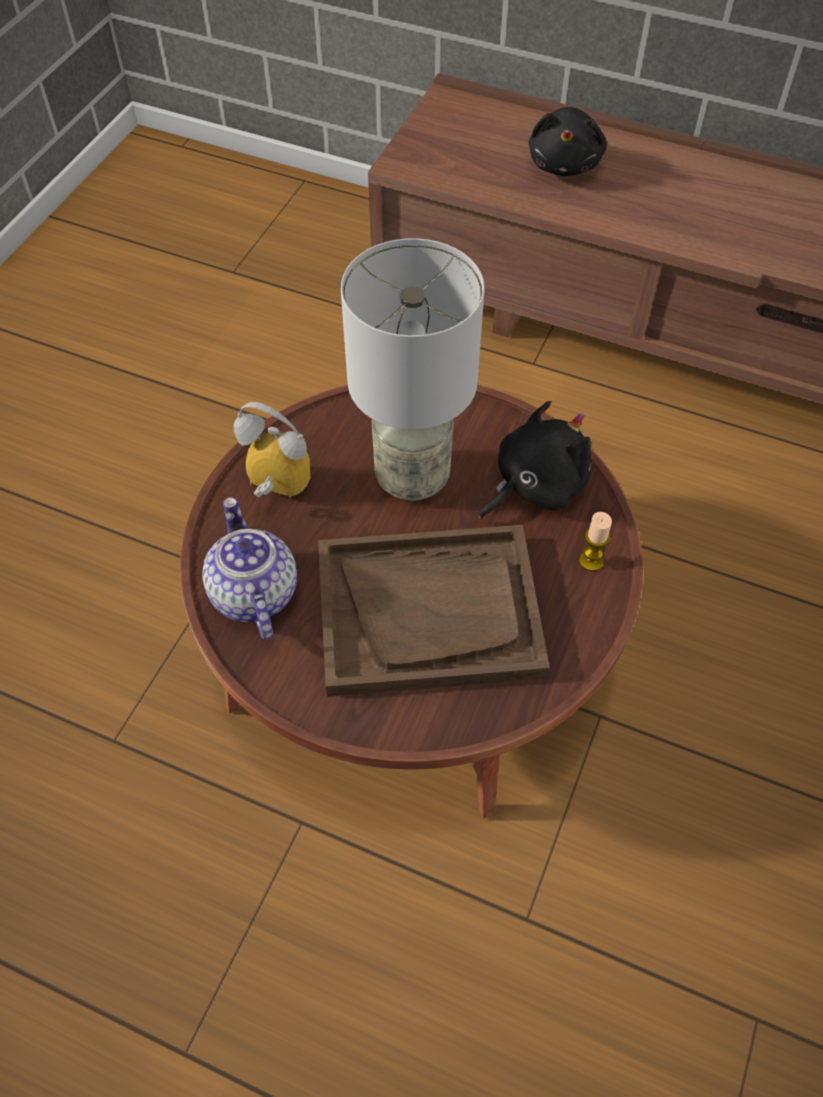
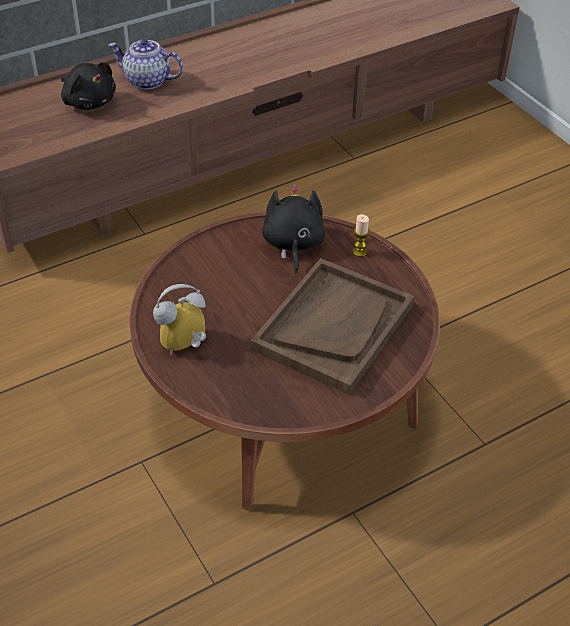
camera: 55 degrees left, 10 degrees down
(252, 593) = (253, 391): teapot -> teapot (147, 81)
(410, 477) = (237, 287): grey table lamp -> none

